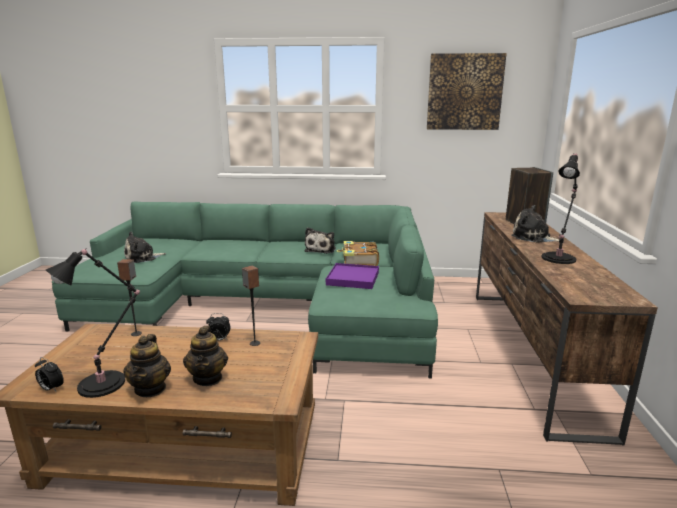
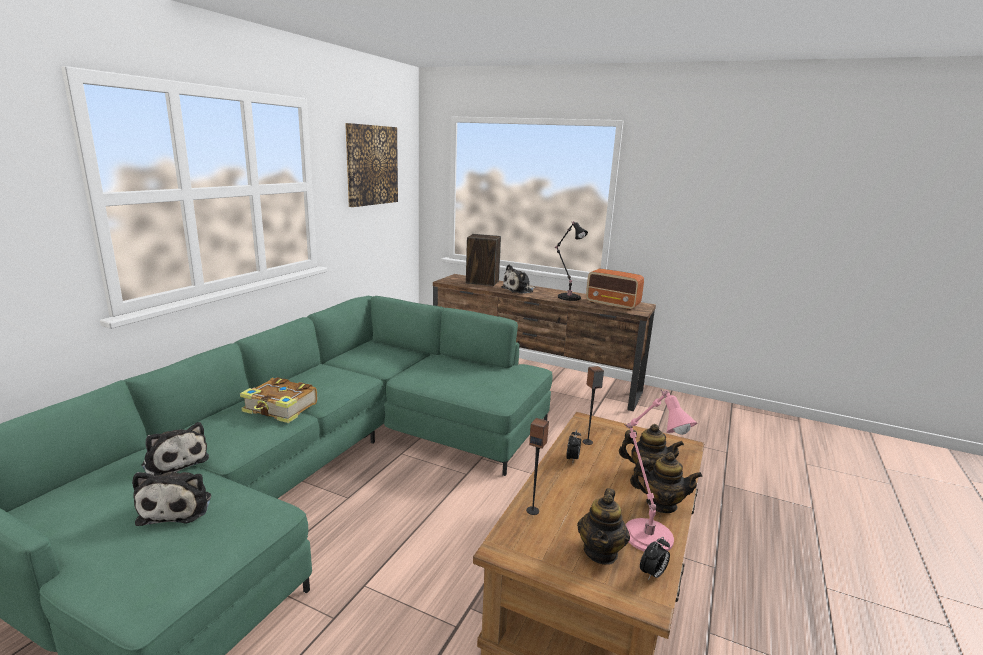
camera: 70 degrees left, 0 degrees up
(82, 365) = (601, 552): none -> teapot
(106, 383) = (645, 533): black table lamp -> pink table lamp
(321, 249) = (342, 373): plush toy -> plush toy (174, 461)
(353, 278) = (451, 377): purple tray -> none
(359, 261) = (404, 364): book -> book (281, 409)
(582, 281) = (613, 304): none -> radio

